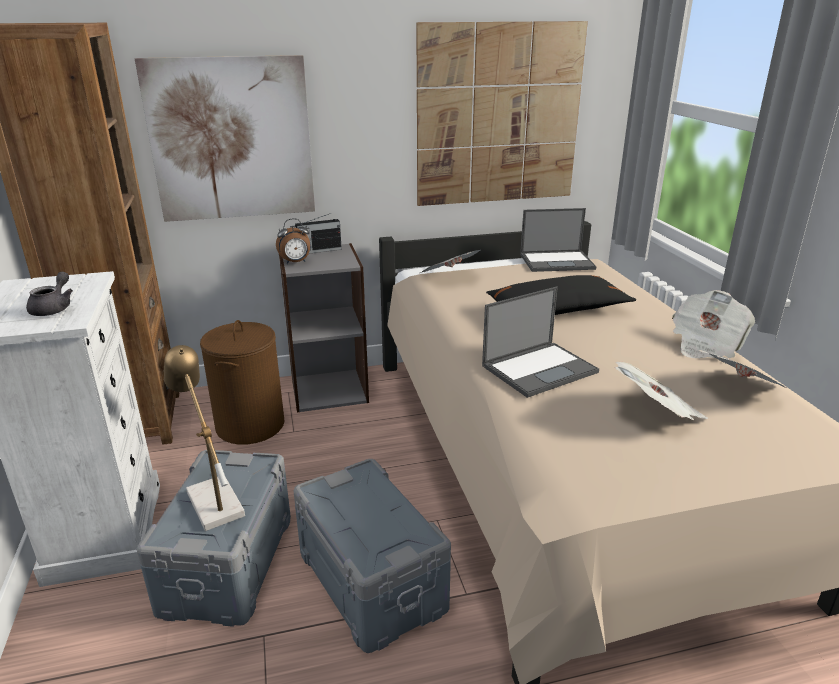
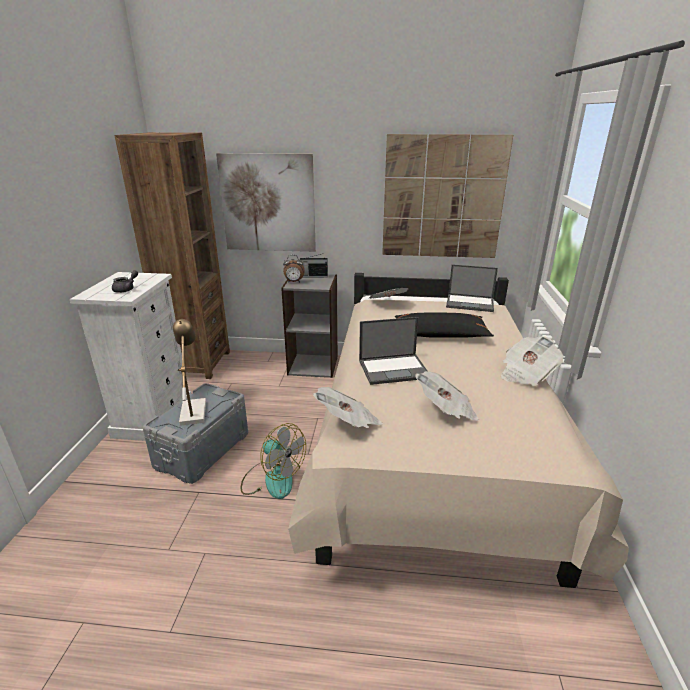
camera: 20 degrees right, 0 degrees up
(250, 426) = (257, 378): brown laundry basket -> none
(372, 579) = (272, 479): grey storage box -> fan
(741, 390) = (522, 408): newspaper -> newspaper (348, 423)

